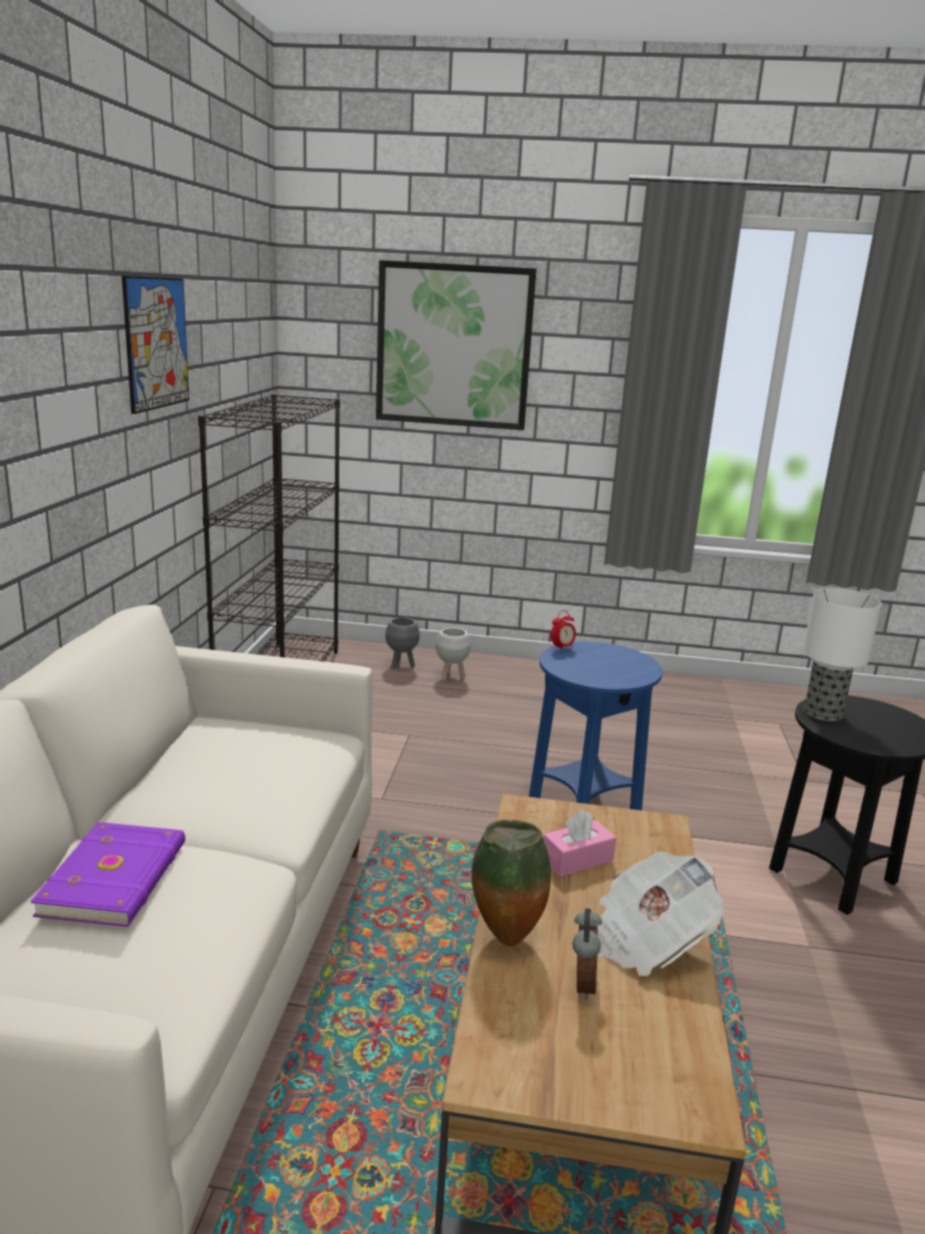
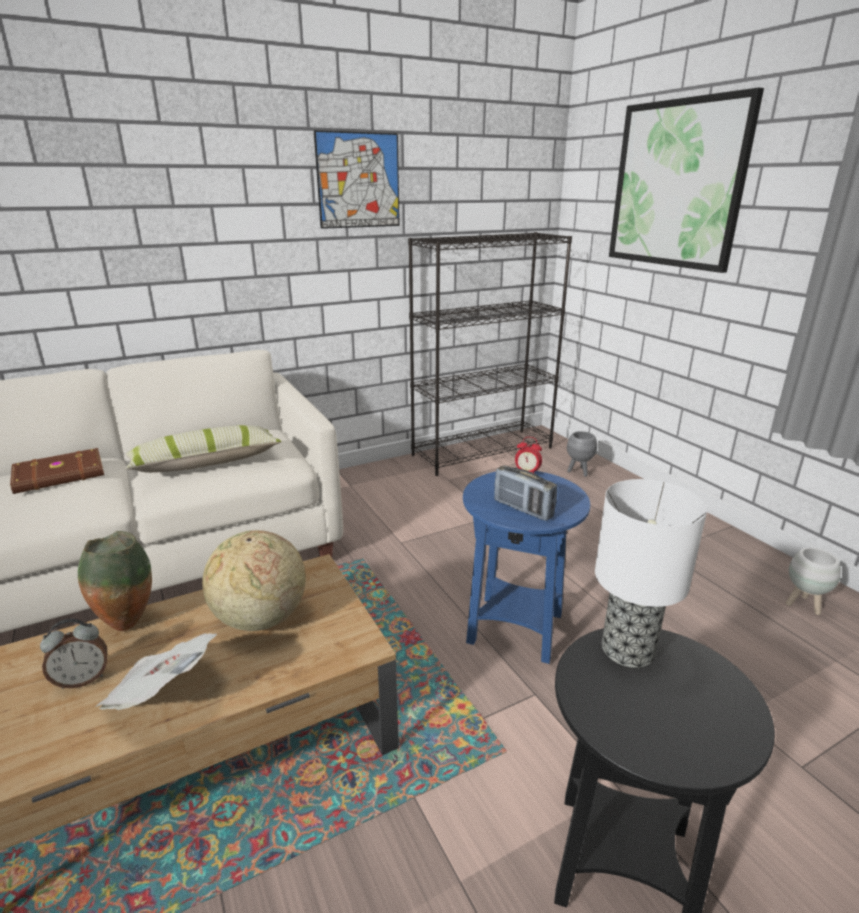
camera: 55 degrees right, 5 degrees up
(117, 878) = (60, 475): purple book -> brown book
(254, 774) = (206, 463): none -> pillow
(451, 676) = (601, 494): white planter -> white planter (802, 605)
(577, 859) = (260, 618): pink tissue box -> globe
(620, 671) = (523, 509): none -> radio

